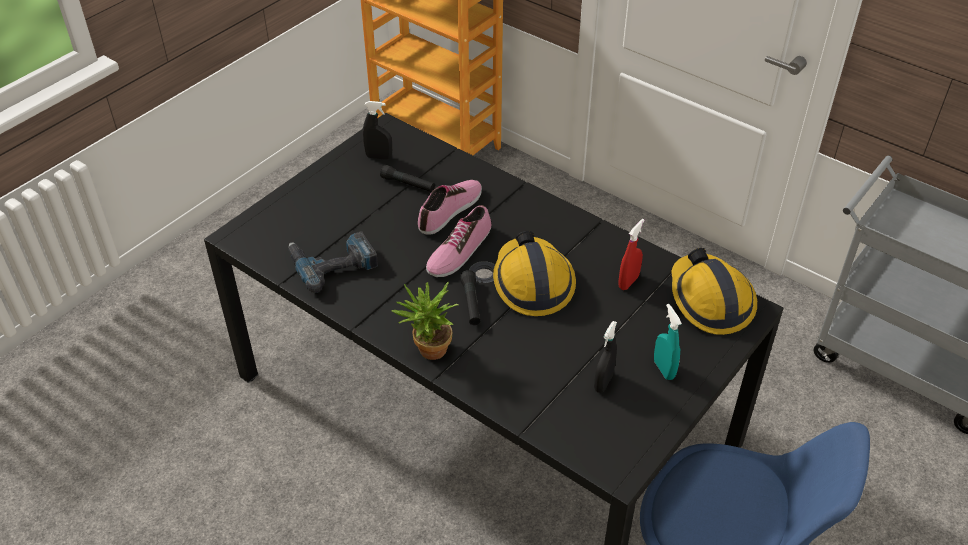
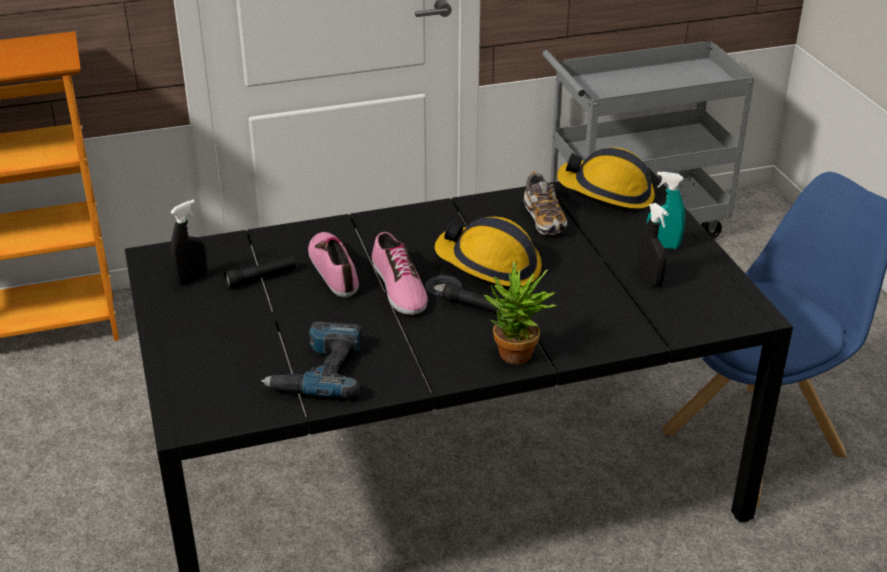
camera: 55 degrees left, 10 degrees down
(628, 282) = (544, 218): red spray bottle -> shoe

